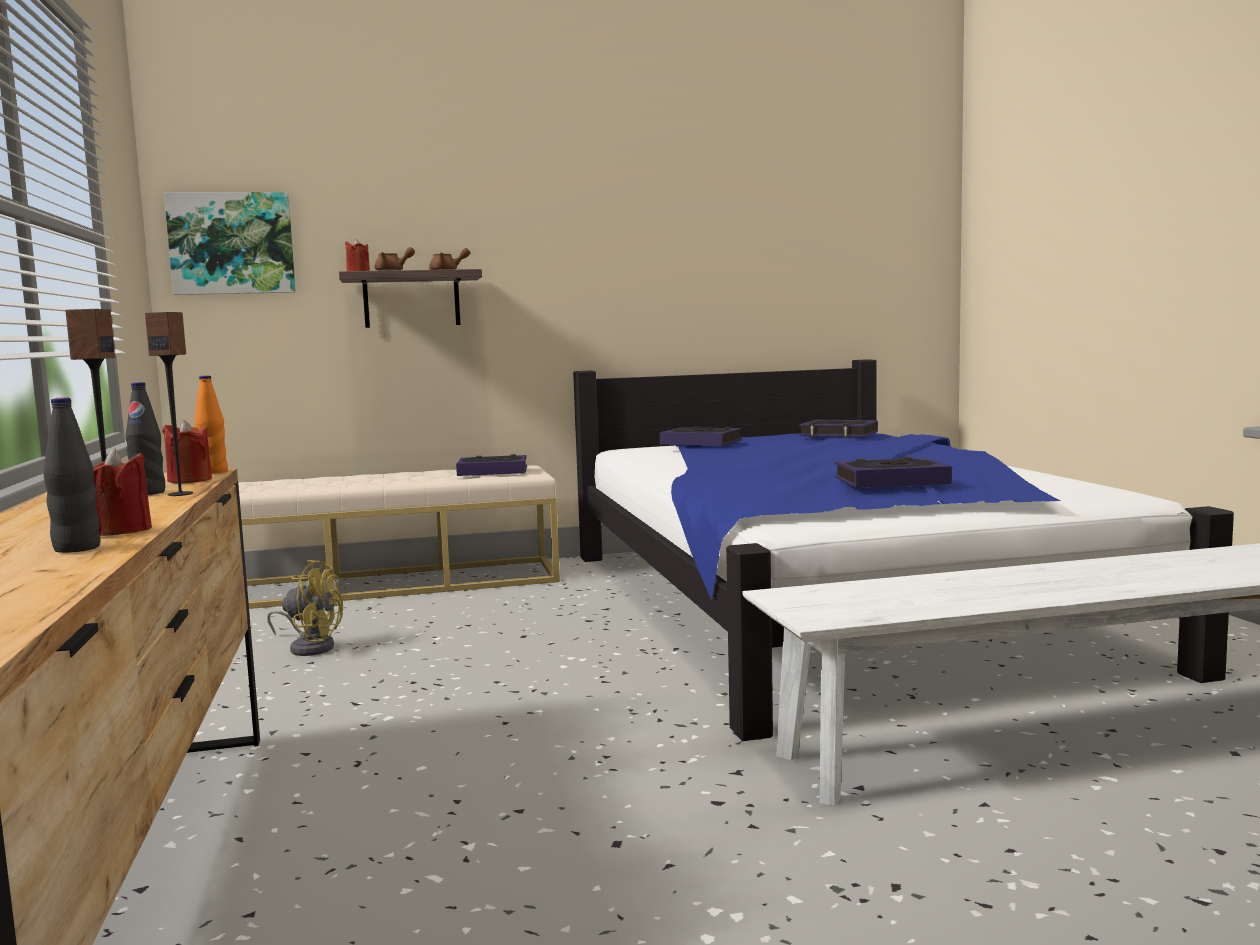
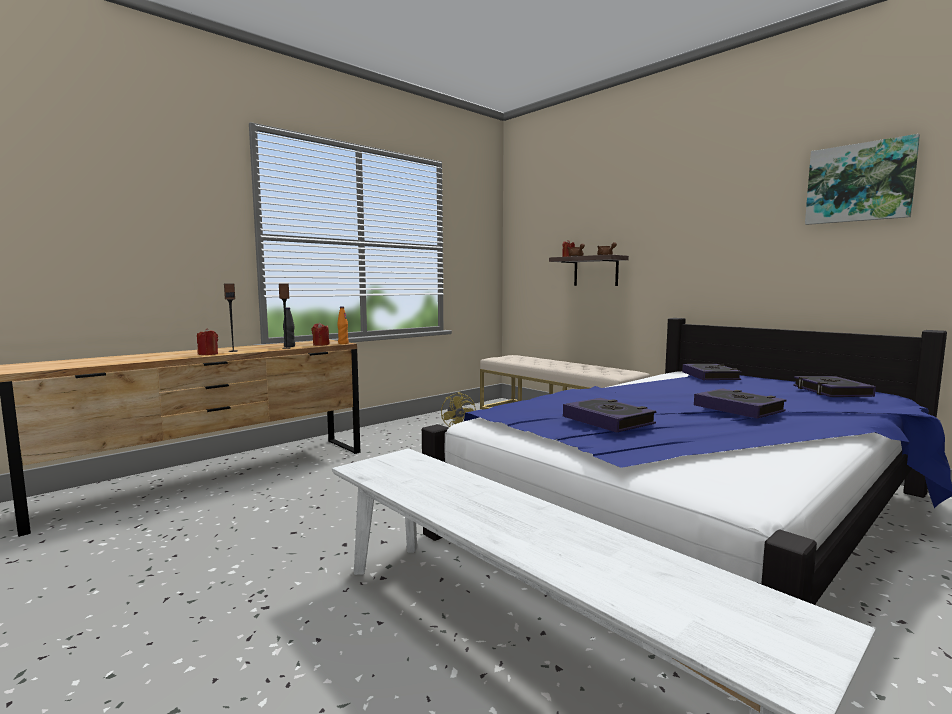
camera: 60 degrees right, 0 degrees up
(77, 548) = (178, 356): black bottle -> none
(232, 243) = (528, 244): picture -> picture (859, 183)
(492, 472) = (603, 371): book -> book (738, 409)

